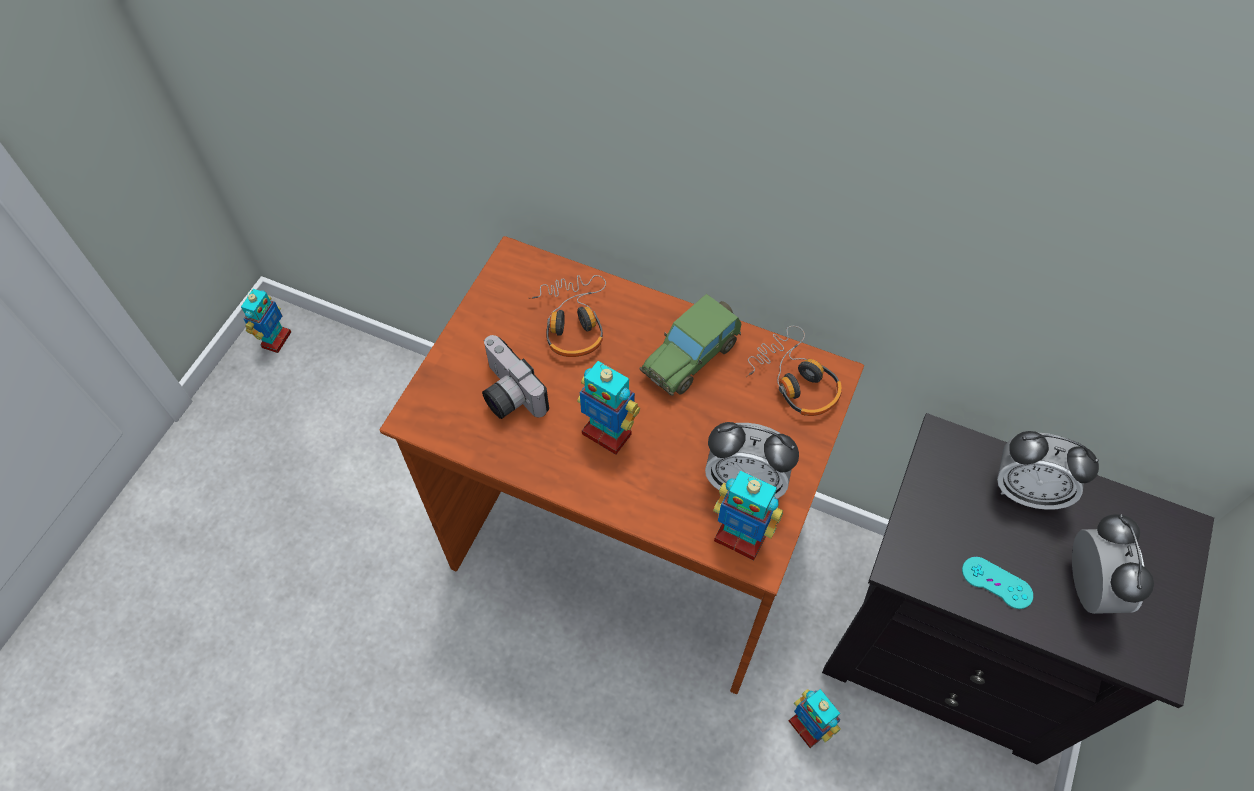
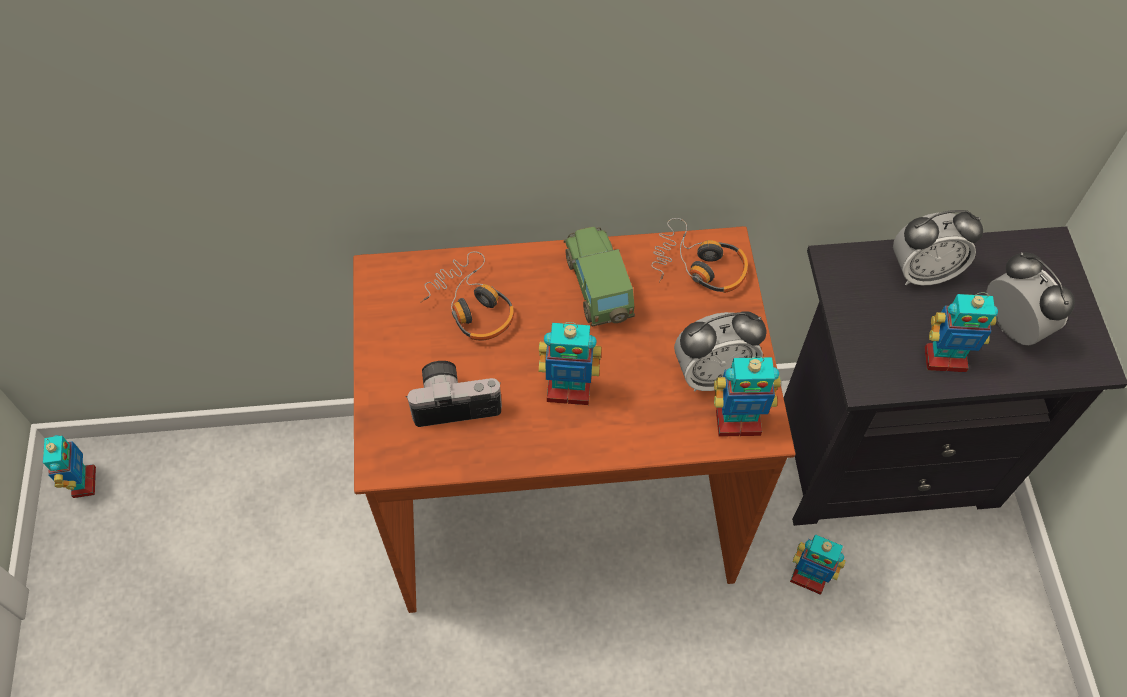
camera: 30 degrees left, 0 degrees up
(507, 394) = (455, 399): camera -> camera turned 150 degrees clockwise
(691, 357) = (598, 287): toy car -> toy car turned 150 degrees clockwise
(996, 583) = (944, 358): turquoise game controller -> toy robot

